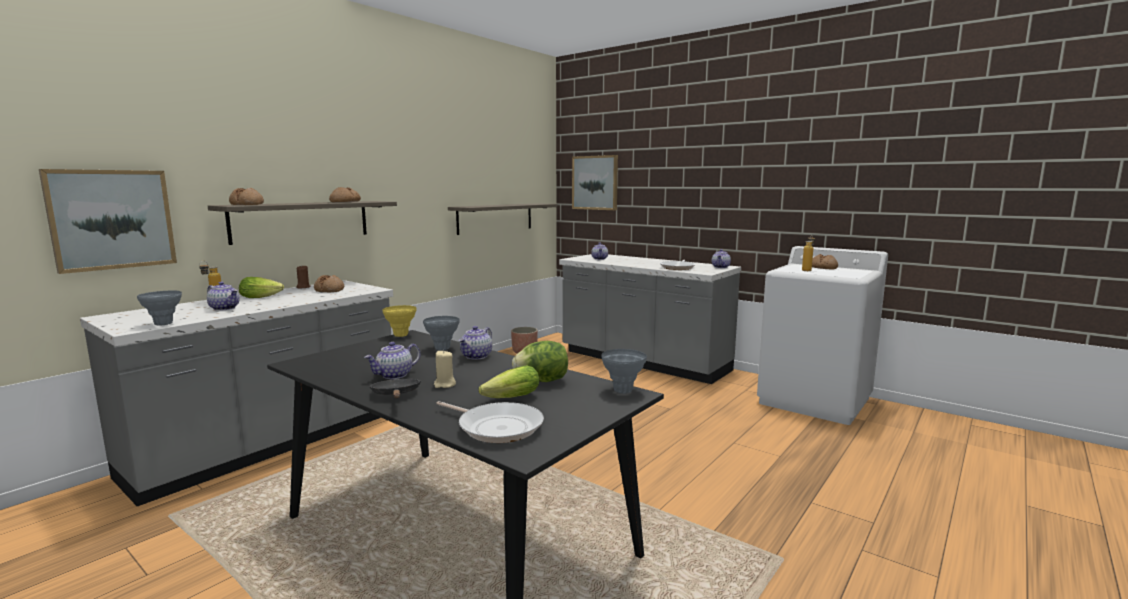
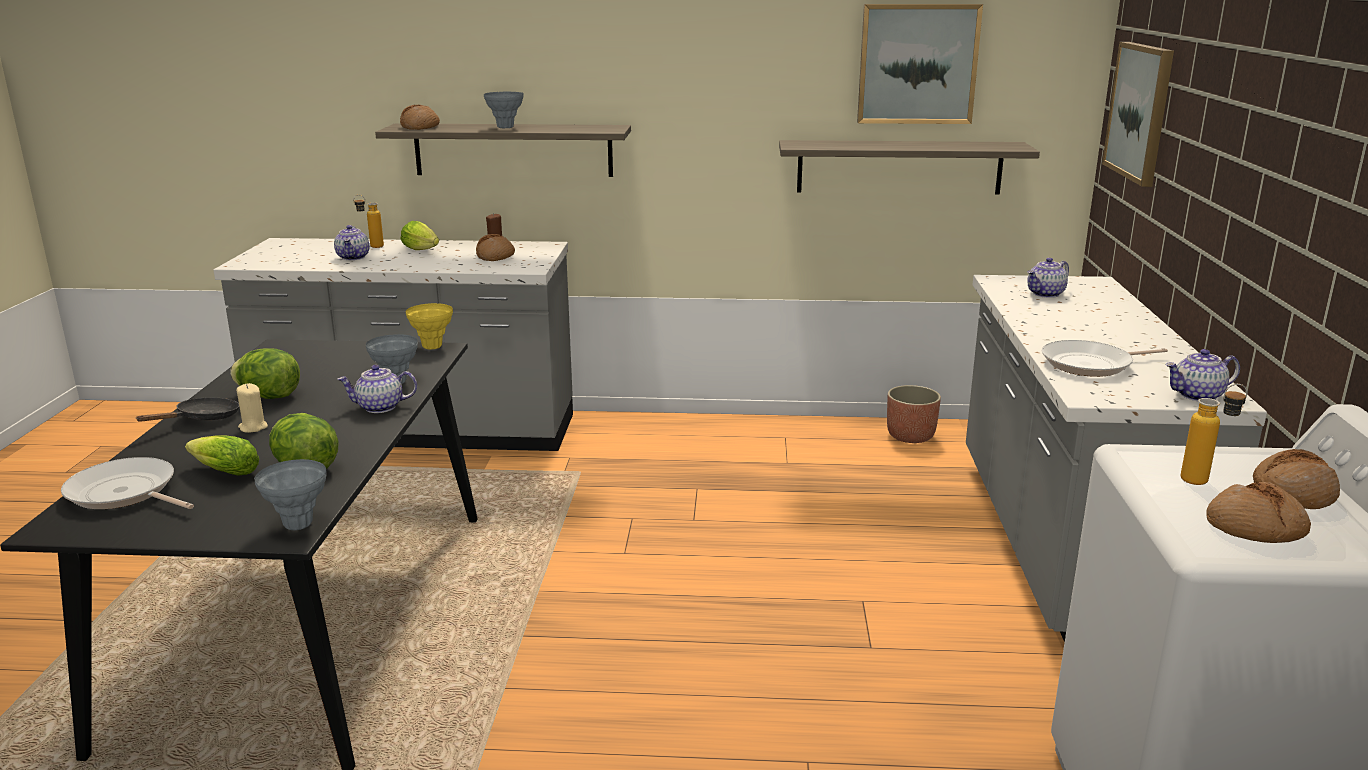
camera: 55 degrees right, 10 degrees up
(112, 219) = (300, 135): picture -> picture (917, 64)
(163, 324) = (268, 265): grey vase -> grey vase (505, 127)
(345, 202) = (558, 128): bread -> bread (1255, 528)
(394, 375) = (269, 396): teapot -> lettuce
(497, 427) = (125, 493): frying pan -> frying pan turned 120 degrees clockwise

